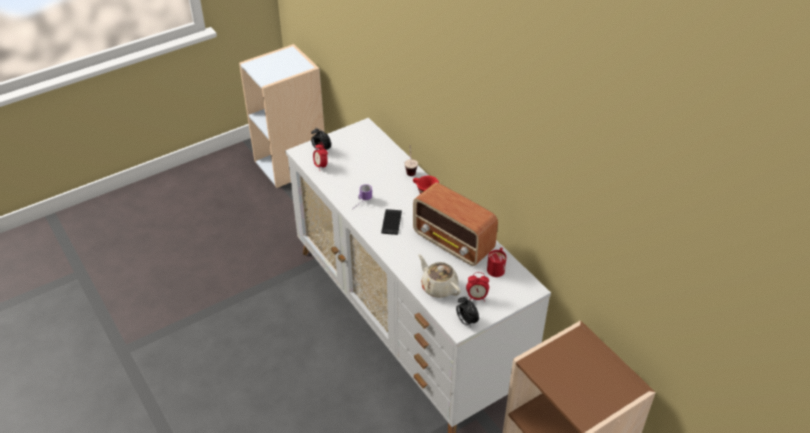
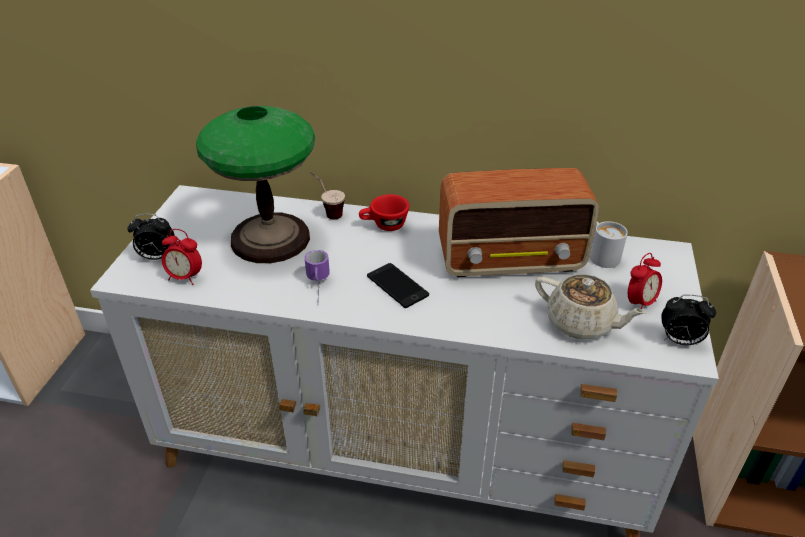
camera: 45 degrees left, 5 degrees down
(371, 168) = (269, 239): none -> table lamp
(438, 287) = (581, 323): beige teapot -> beige teapot turned 150 degrees counterclockwise
(497, 267) = (600, 255): red mug -> white mug

